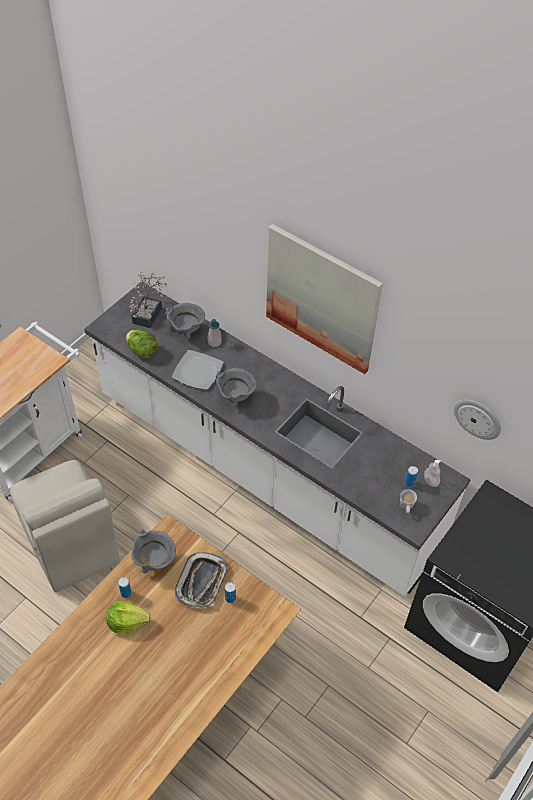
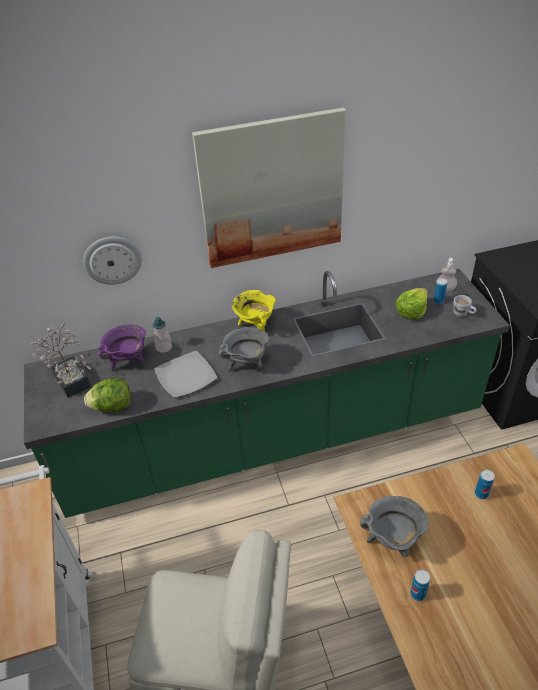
camera: 50 degrees left, 10 degrees down
(127, 621) = (459, 613): lettuce -> lettuce (411, 311)
(186, 332) = (129, 361): grey cooking pot -> purple cooking pot
(202, 582) = (446, 509): tray -> none
(264, 471) = (274, 440): white counter -> green counter
(278, 381) = (255, 326): none -> yellow cooking pot
(478, 418) = (457, 194): wall clock -> wall clock (112, 260)

